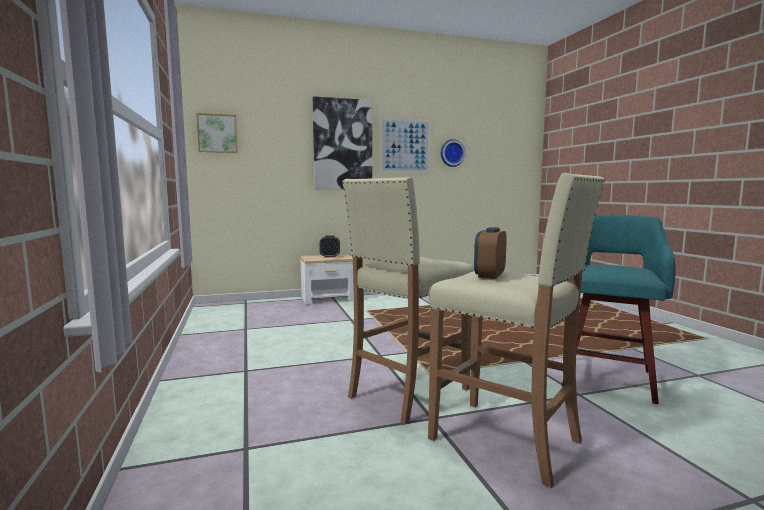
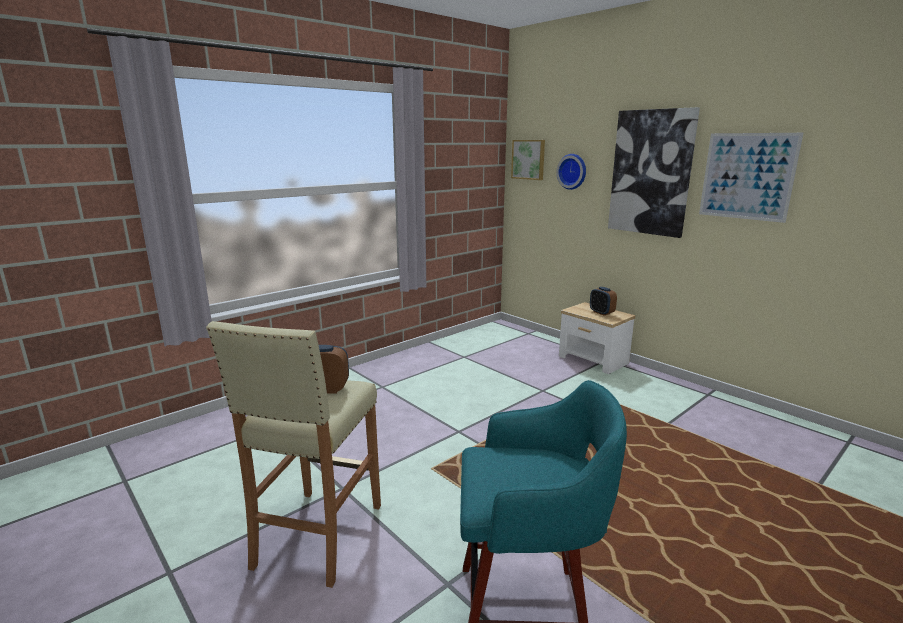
camera: 65 degrees right, 10 degrees up
(408, 393) = (383, 465): beige stool -> none
(451, 153) = (844, 191): wall clock -> wall clock (573, 171)

